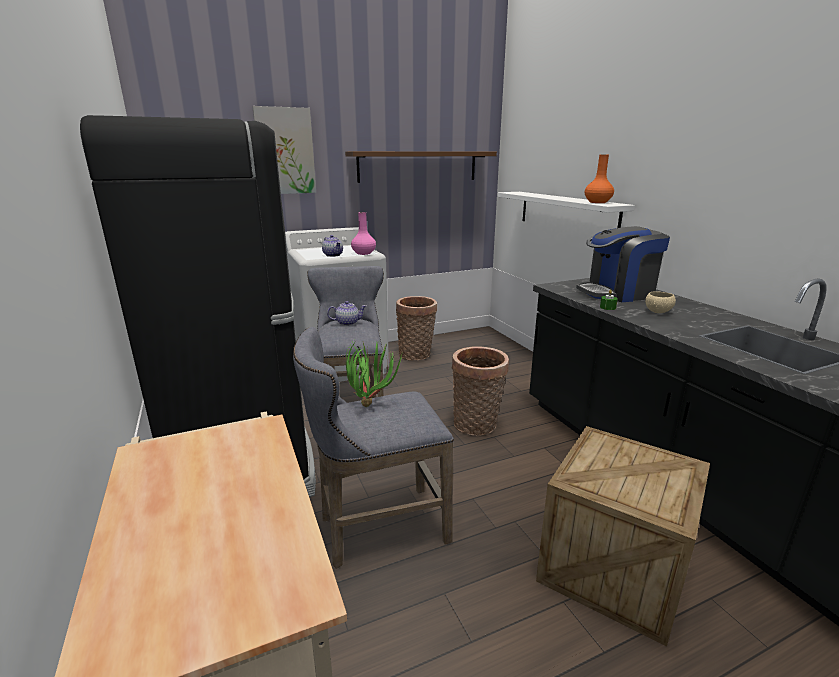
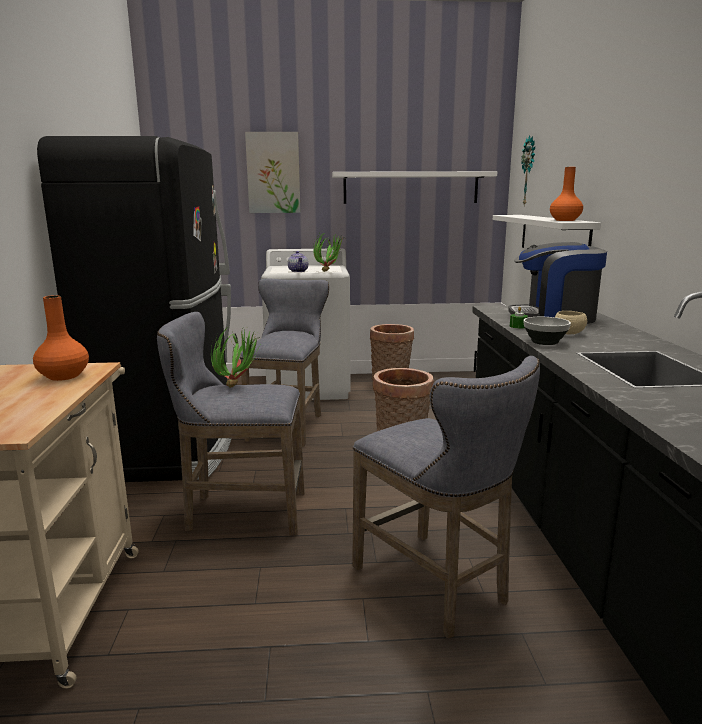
camera: 20 degrees right, 5 degrees down
(238, 454) = (63, 376): none -> orange vase
(348, 322) = (287, 333): teapot -> none
(364, 253) = (329, 271): pink vase -> potted plant
(418, 166) = (410, 188): brown shelf -> white shelf
(529, 153) = (529, 171): none -> wall clock
(612, 568) = (436, 587): crate -> grey stool
(657, 325) = (545, 342): none -> bowl

